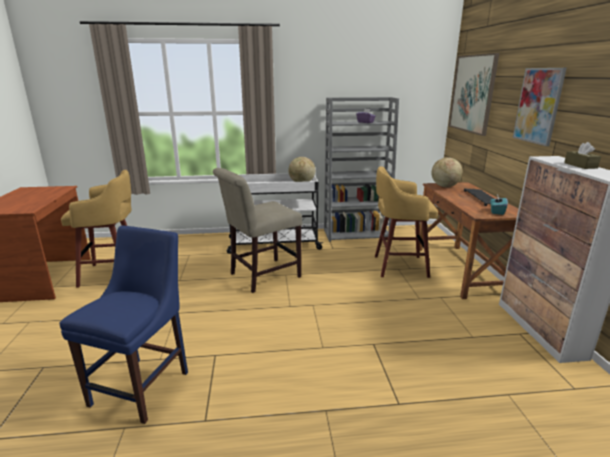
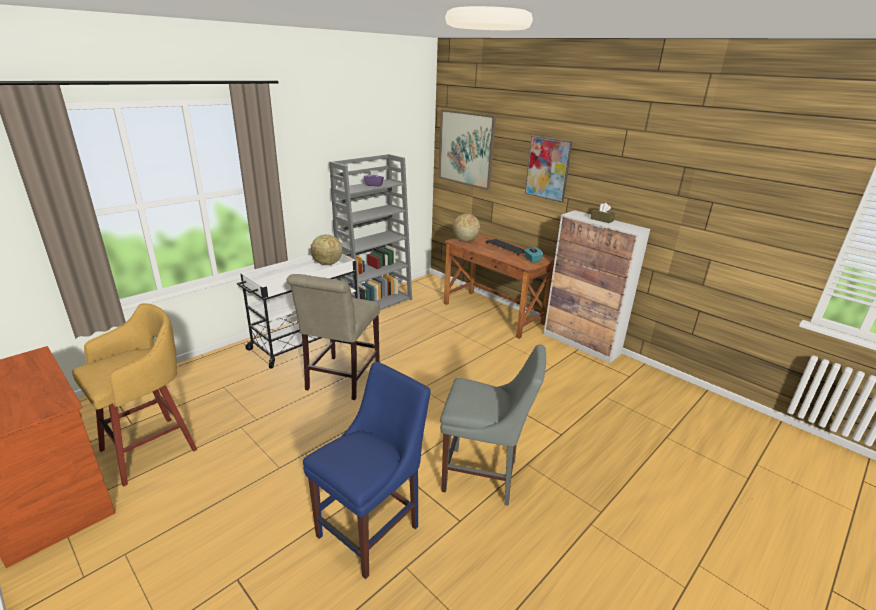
camera: 40 degrees left, 5 degrees up
(144, 385) = (372, 528): blue chair -> blue chair turned 60 degrees clockwise
(271, 398) = (484, 477): none -> grey chair
(398, 266) = (447, 325): yellow stool -> none

